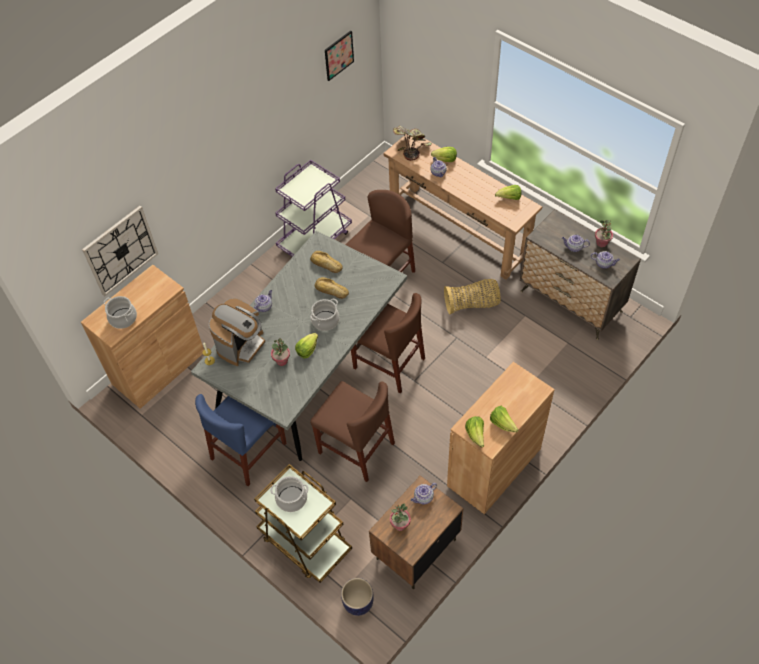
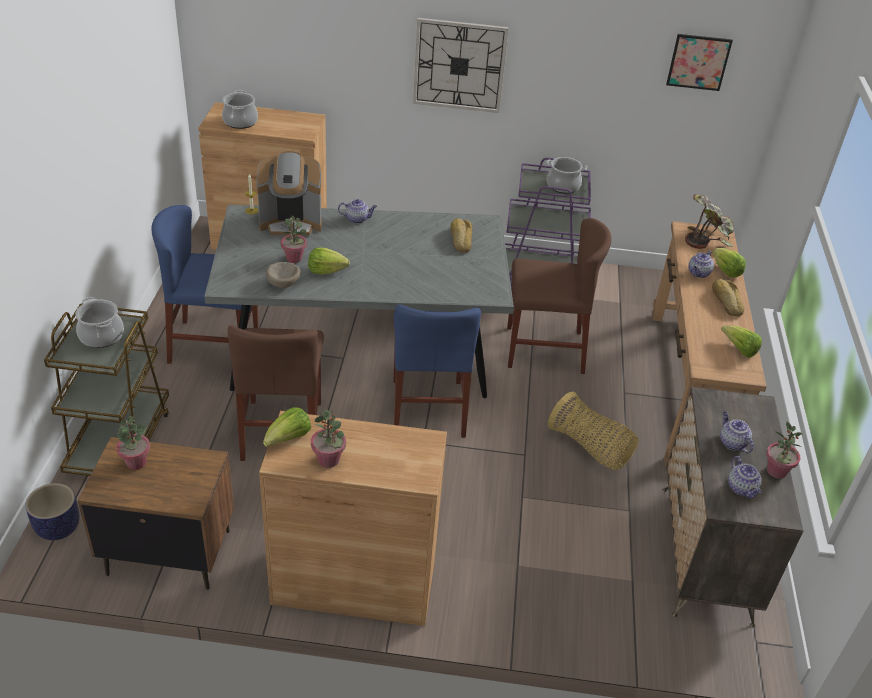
camera: 50 degrees right, 15 degrees down
(120, 250) = (293, 59): wall clock -> wall clock (459, 65)
(304, 378) = (284, 283): none -> beige bowl
(325, 320) = (380, 268): cooking pot -> cooking pot (563, 186)
(331, 291) = (427, 257): bread -> bread (726, 301)
(388, 363) = (428, 407): brown chair -> blue chair
(423, 498) = (193, 469): teapot -> none
(502, 423) = (329, 460): lettuce -> potted plant

